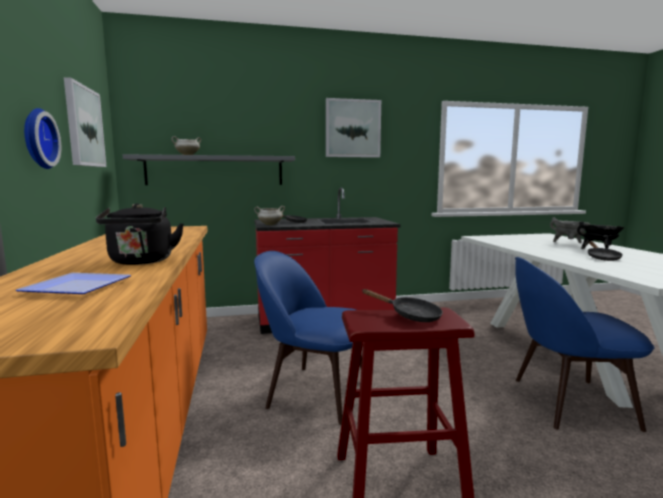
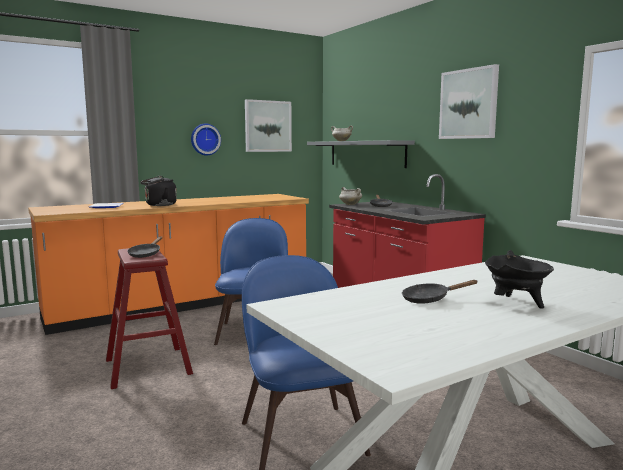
camera: 70 degrees right, 0 degrees up
(568, 243) = (561, 293): grey cooking pot -> none

